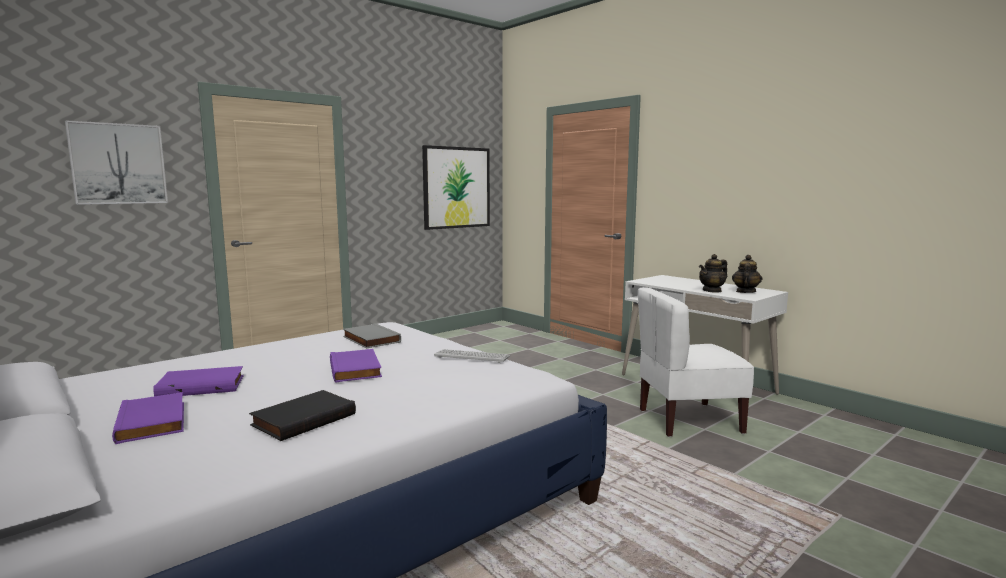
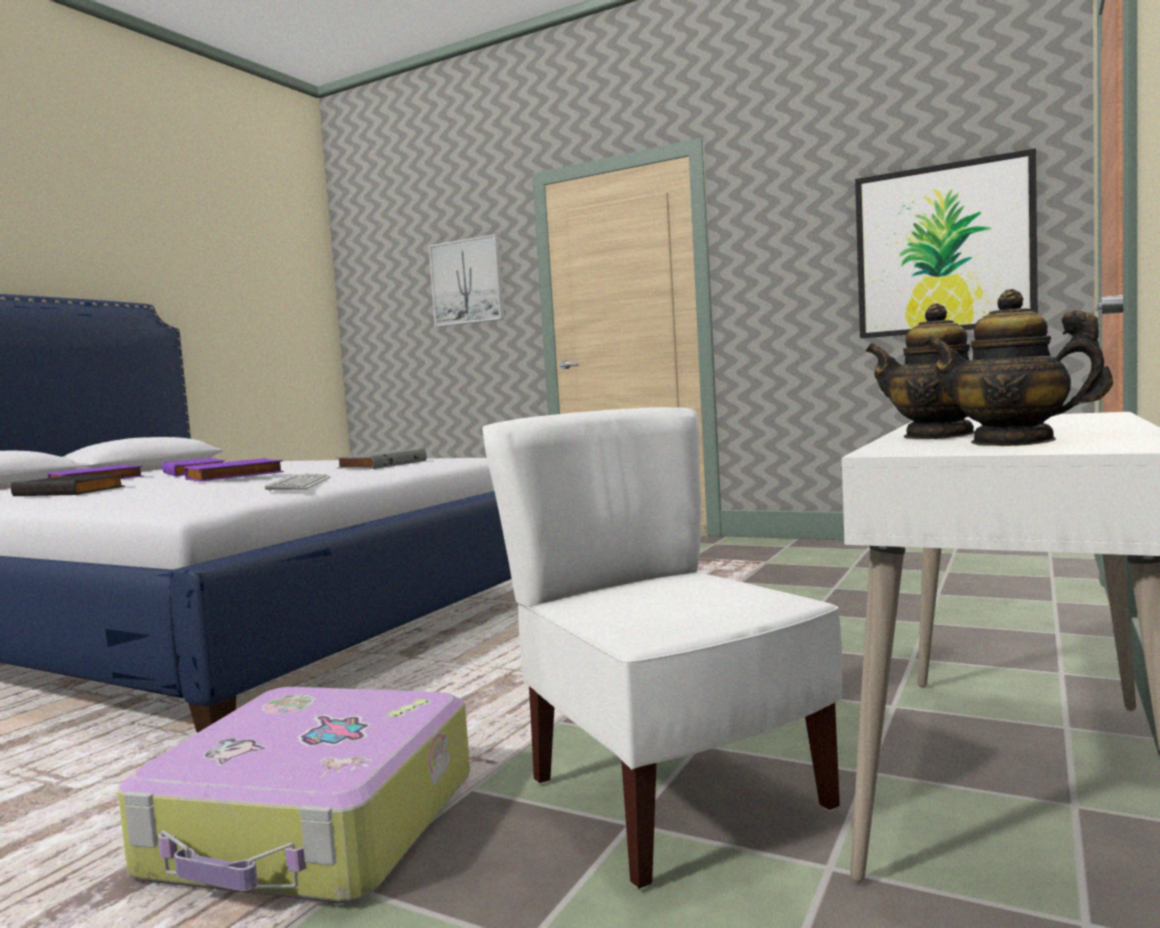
camera: 70 degrees right, 5 degrees down
(688, 478) = (315, 827): none -> suitcase
(745, 292) = (1013, 442): teapot -> teapot turned 150 degrees counterclockwise

